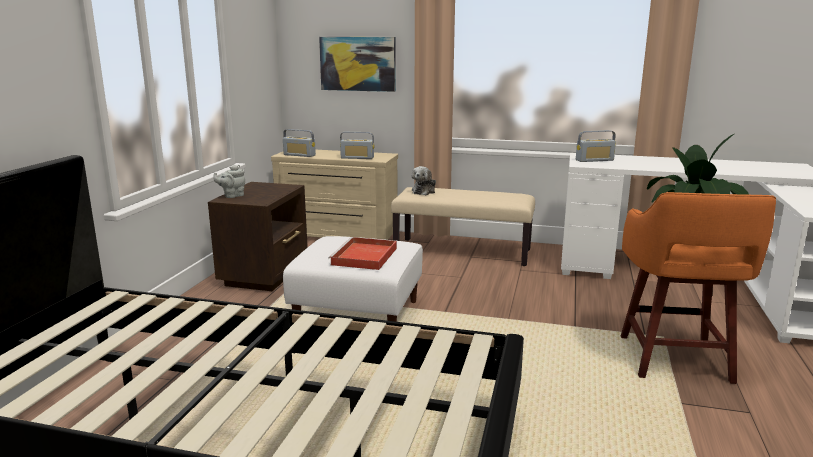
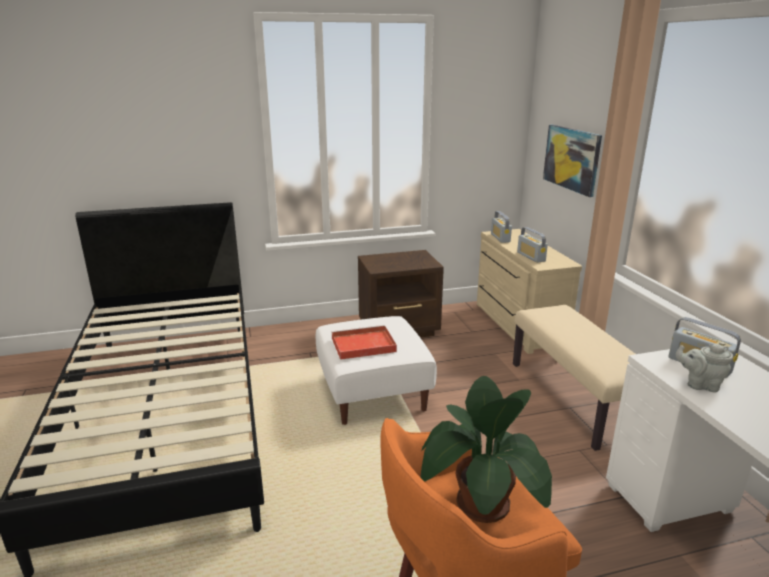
camera: 60 degrees right, 5 degrees up
(232, 196) = (380, 257): grey teapot -> grey teapot (700, 384)
(424, 191) = (556, 315): plush toy -> none

